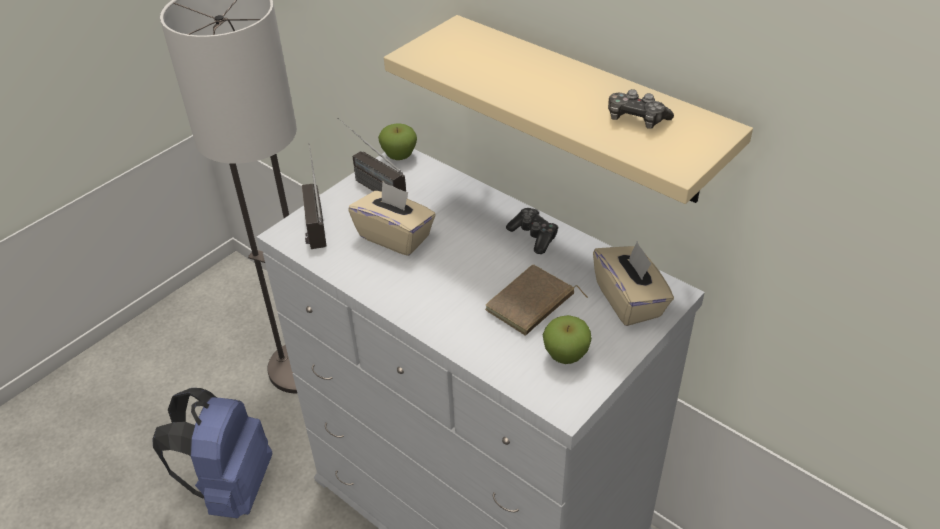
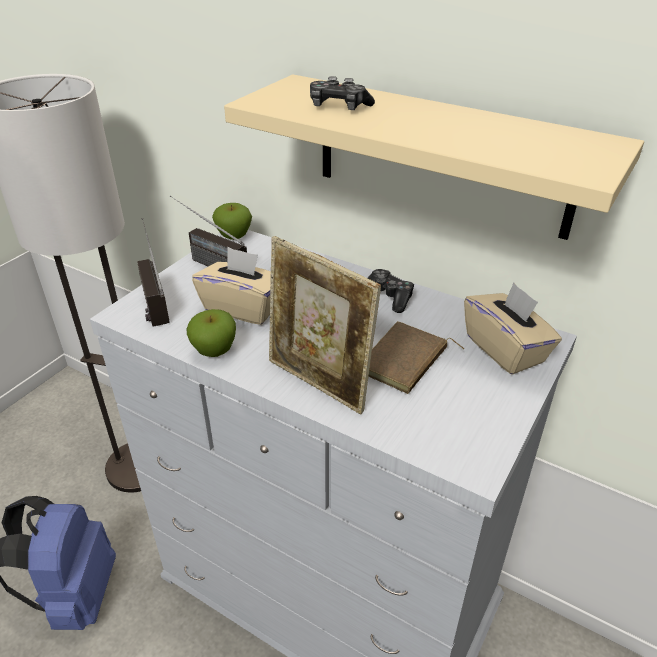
camera: 10 degrees left, 5 degrees down
(449, 318) = (319, 383): none -> picture frame
(565, 356) = (458, 411): apple -> apple (214, 351)
(636, 119) = (519, 139): game controller -> game controller (338, 107)

